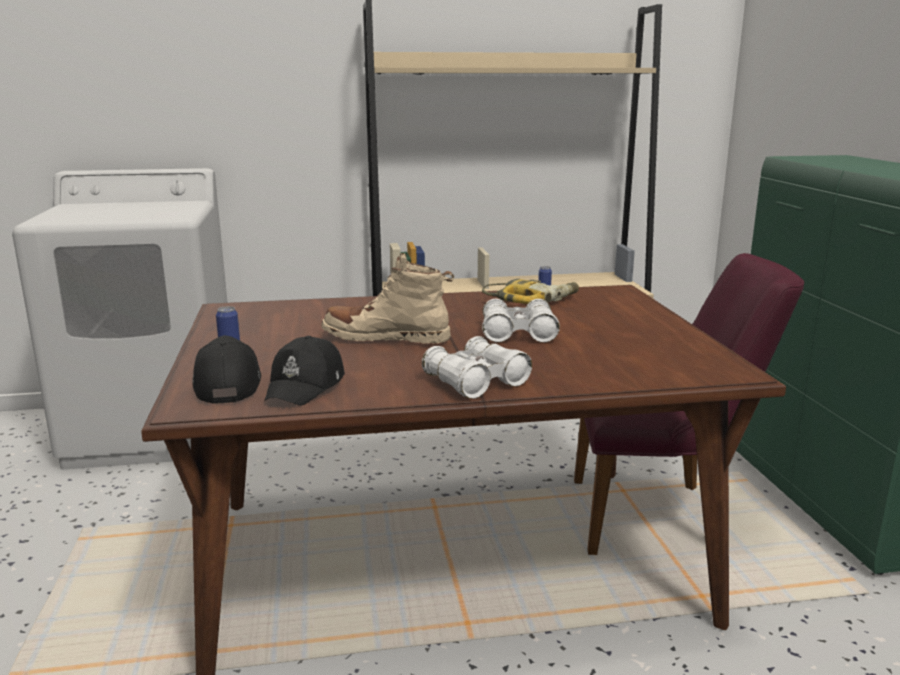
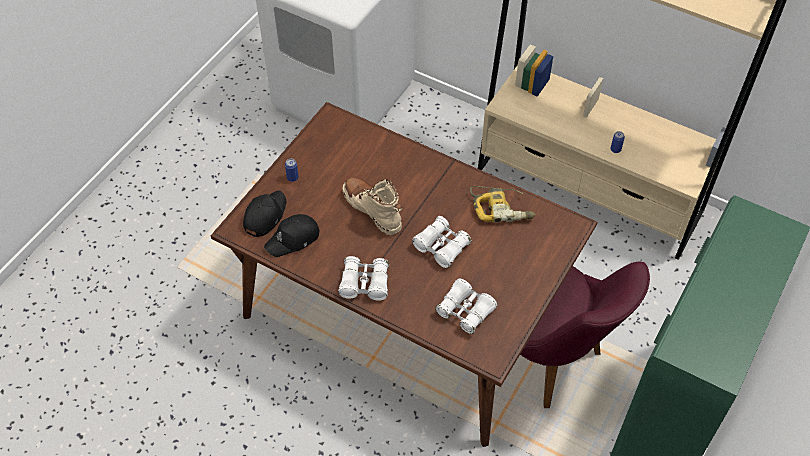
camera: 40 degrees right, 35 degrees up
(635, 357) = (465, 311): none -> white binoculars

